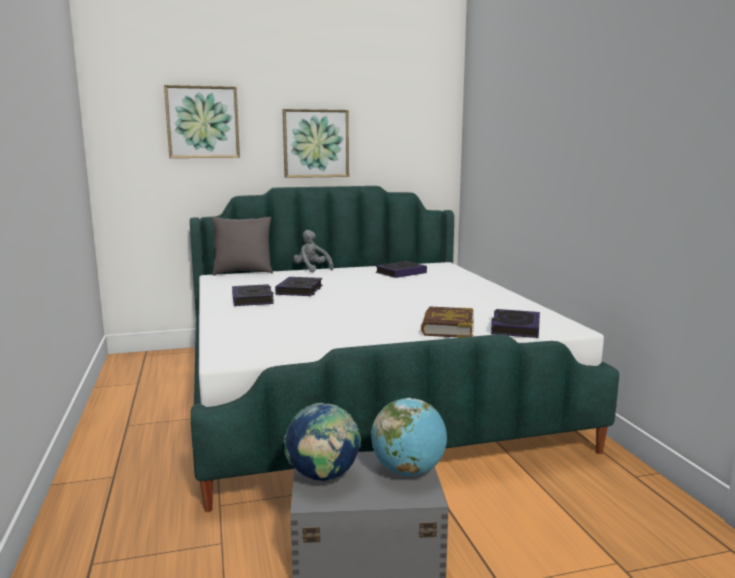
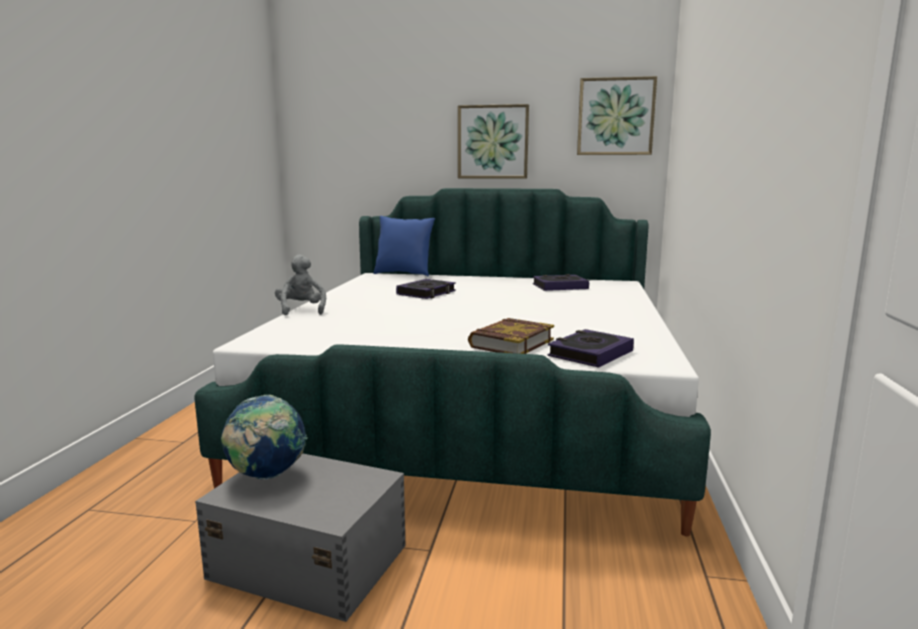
camera: 25 degrees right, 0 degrees up
(202, 122) = (380, 121): picture -> picture (615, 117)
(243, 273) = (404, 274): grey pillow -> blue pillow
(252, 299) = (369, 296): book -> none
(311, 269) = (473, 276): grey plush toy -> grey plush toy (301, 310)
(408, 471) = (352, 490): globe -> none

